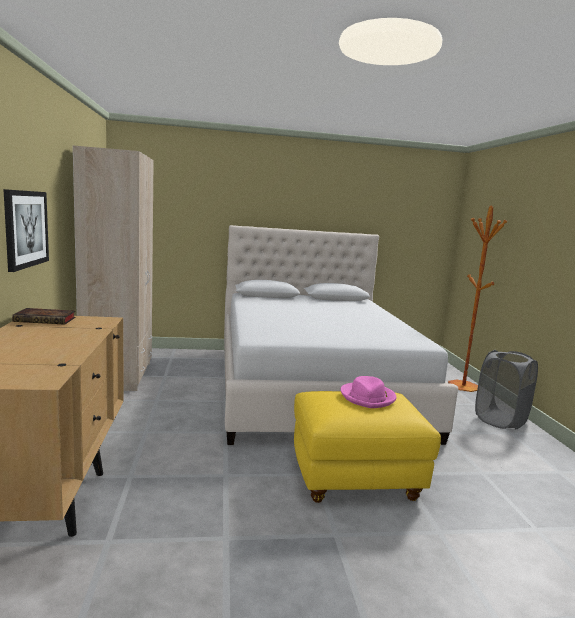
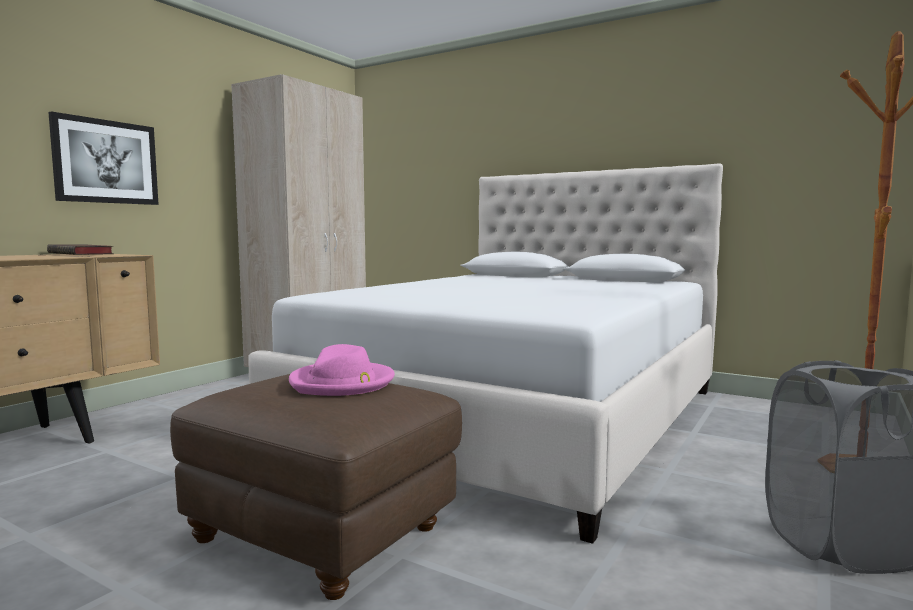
camera: 40 degrees right, 5 degrees down
(356, 476) = (323, 532): yellow ottoman -> brown ottoman

